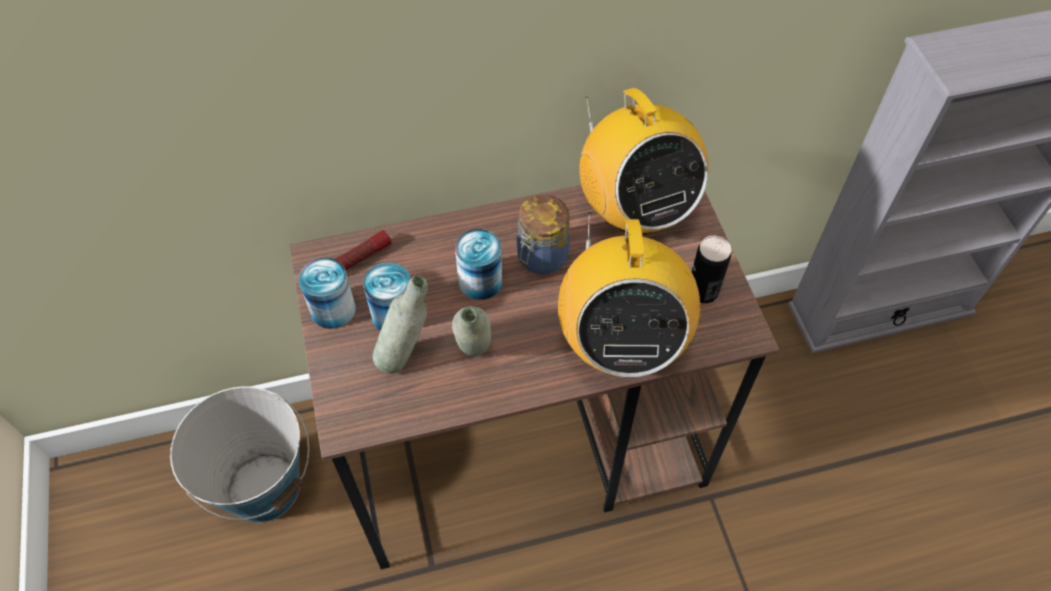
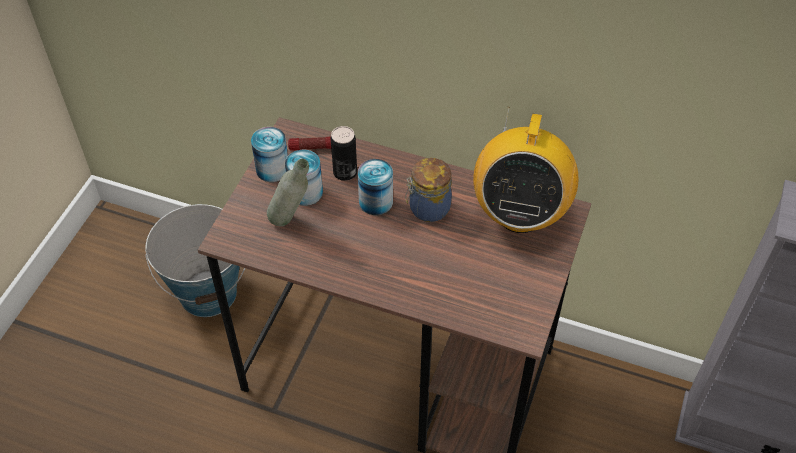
camera: 35 degrees right, 5 degrees down
(475, 359) = (332, 246): grey bottle -> none
(621, 343) = (434, 290): radio -> none
(702, 291) = (520, 290): can -> can (345, 172)

